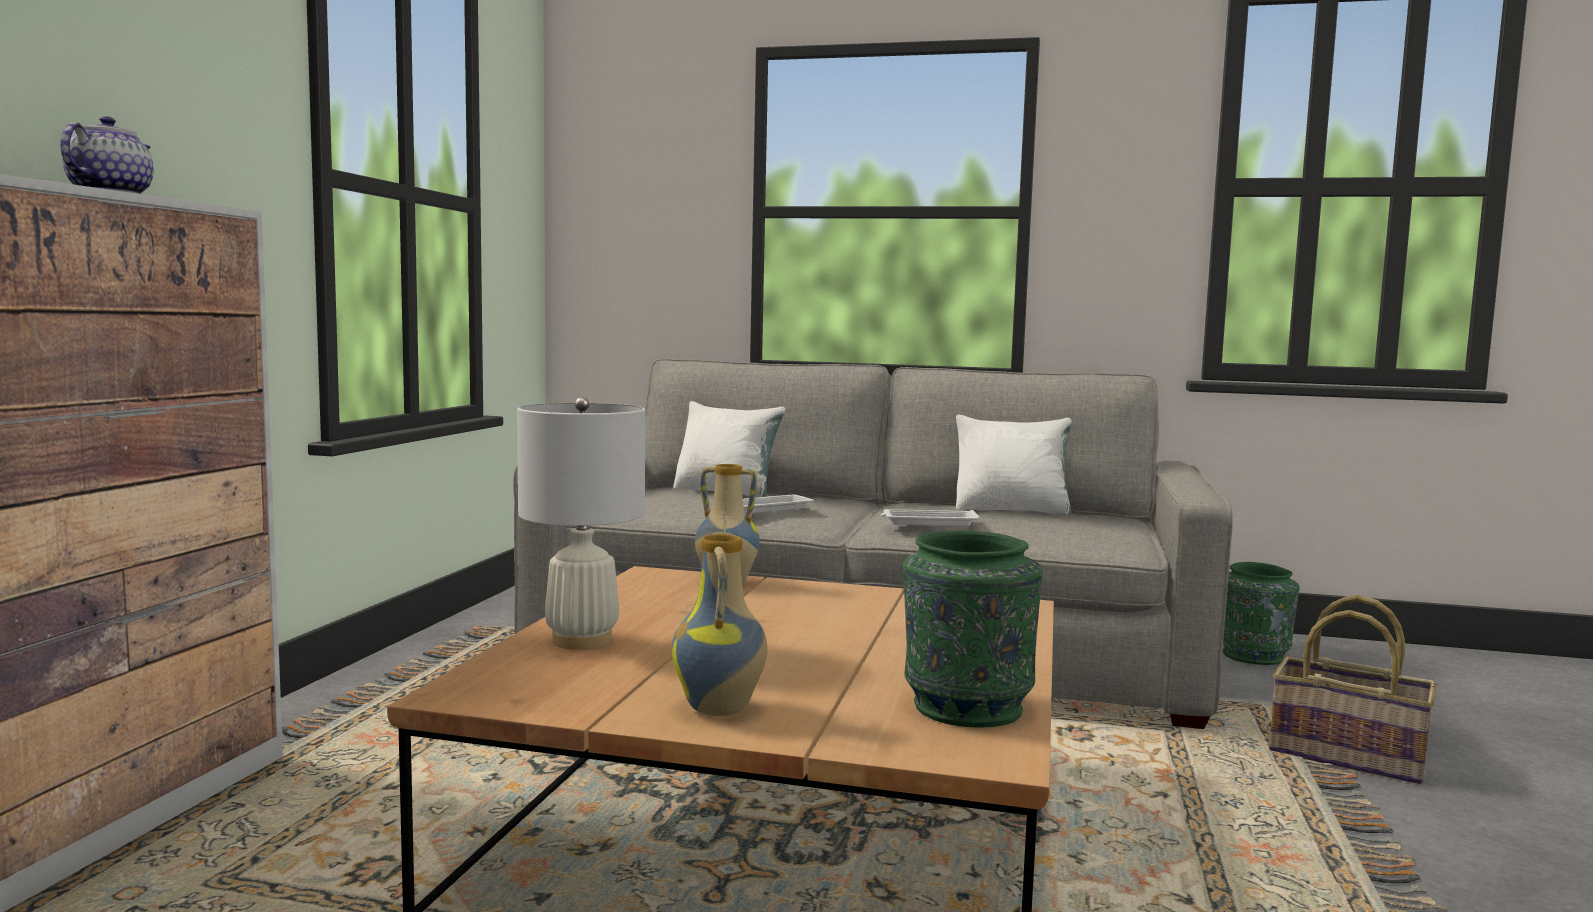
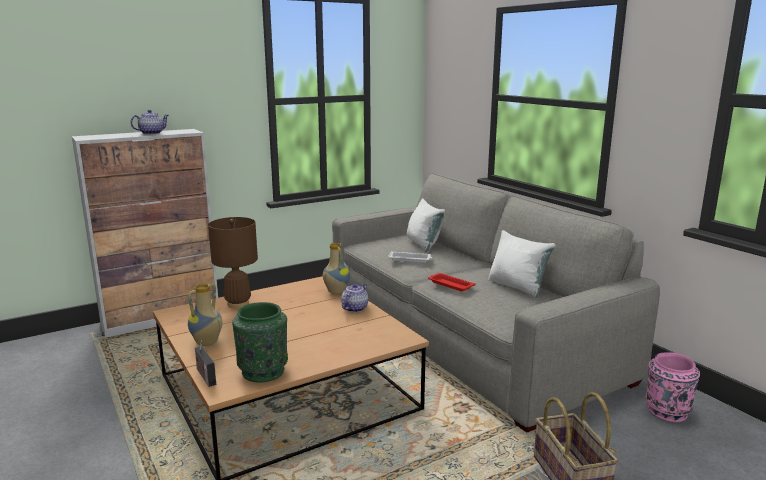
camera: 45 degrees right, 10 degrees up
(582, 640) = (238, 303): white table lamp -> brown table lamp
(828, 593) = (354, 308): none -> teapot
(891, 752) = (205, 376): none -> radio
(928, 522) = (450, 284): white tray -> red tray
(1253, 657) = (666, 412): green vase -> pink vase

